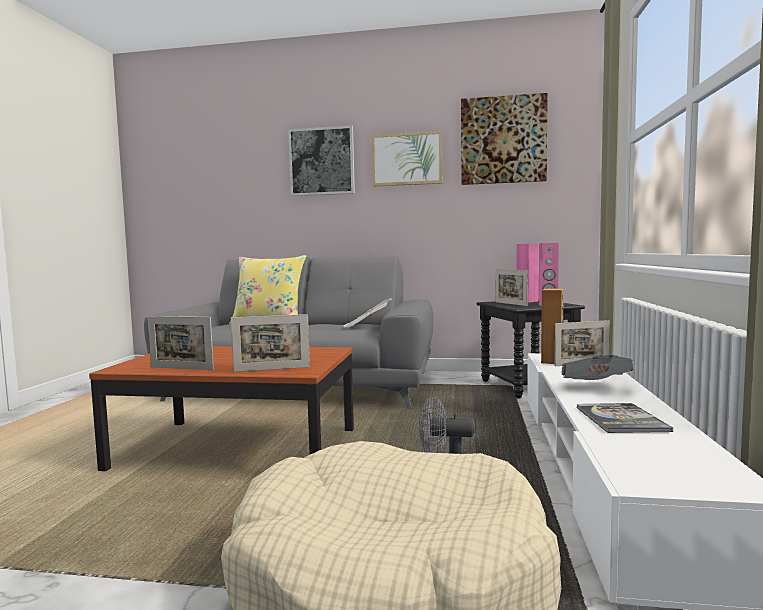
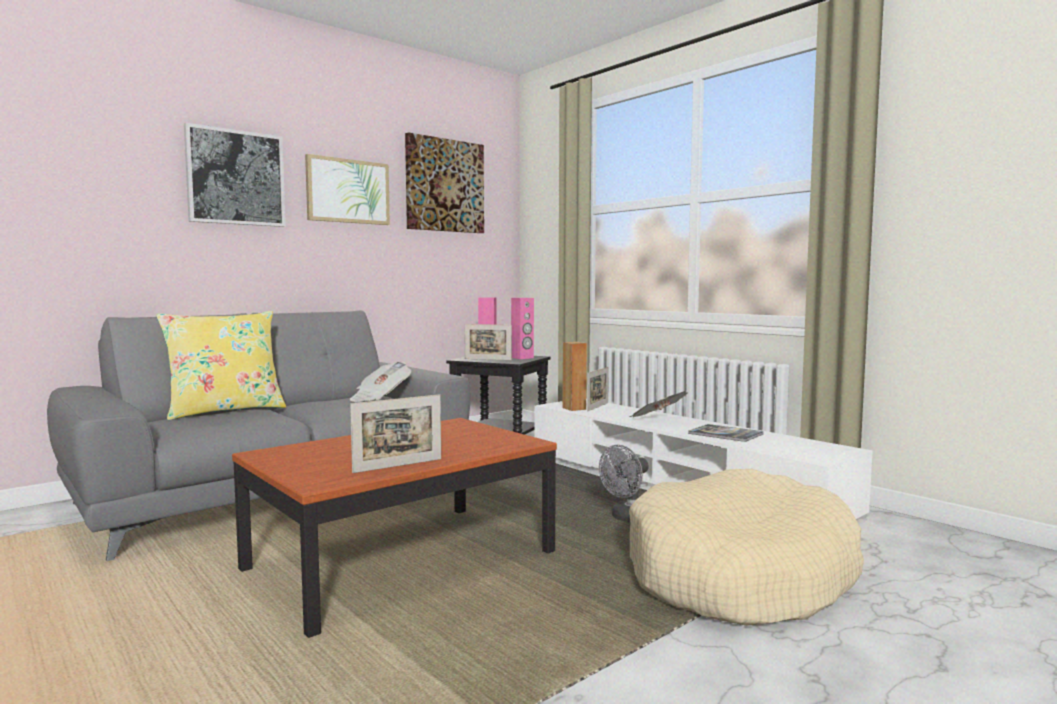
camera: 50 degrees left, 0 degrees up
(272, 369) = (492, 446): picture frame -> none

